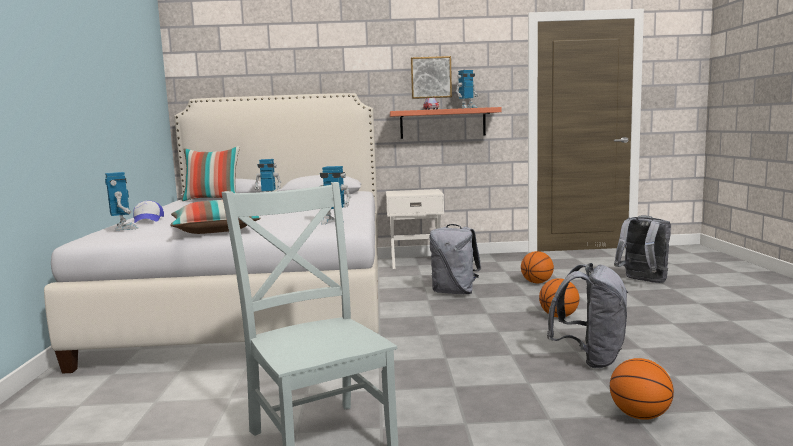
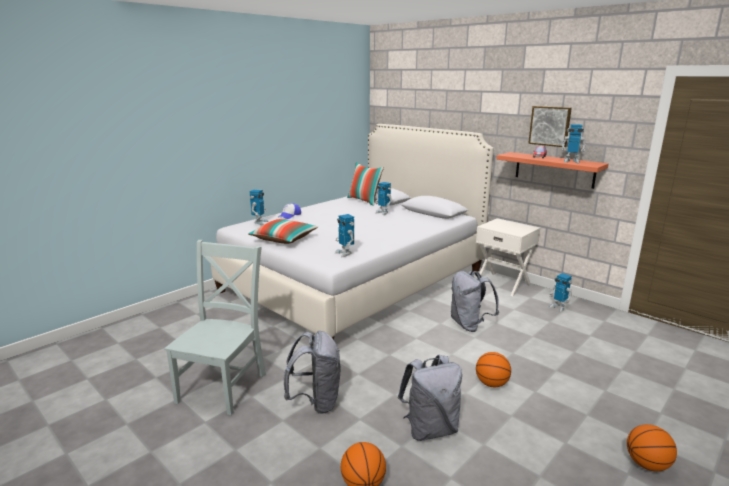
camera: 45 degrees right, 10 degrees up
(490, 262) = (558, 307): none -> toy robot
(537, 282) = (549, 345): basketball -> basketball (647, 464)
(642, 281) = (649, 391): grey backpack -> grey backpack (316, 402)

